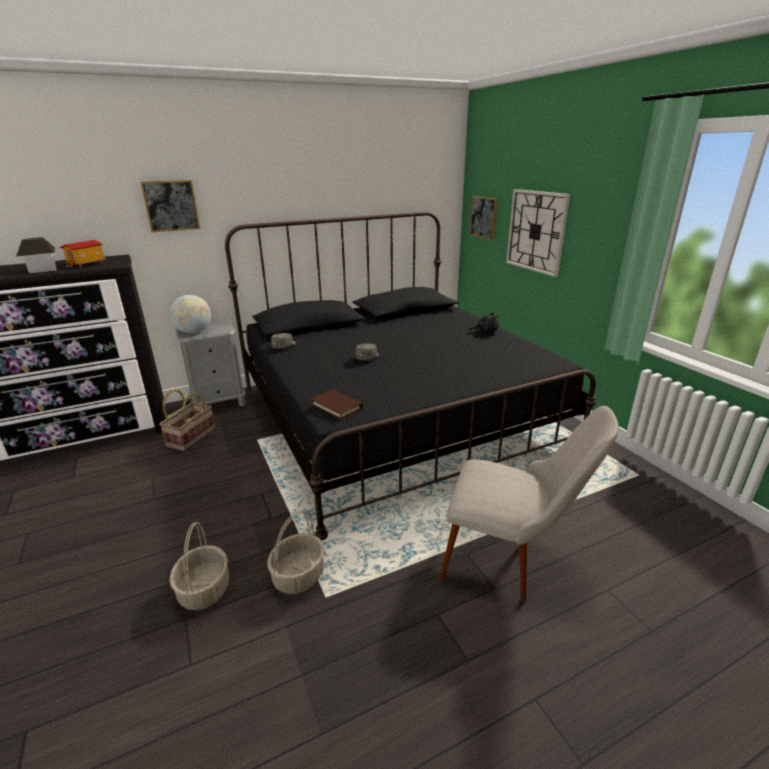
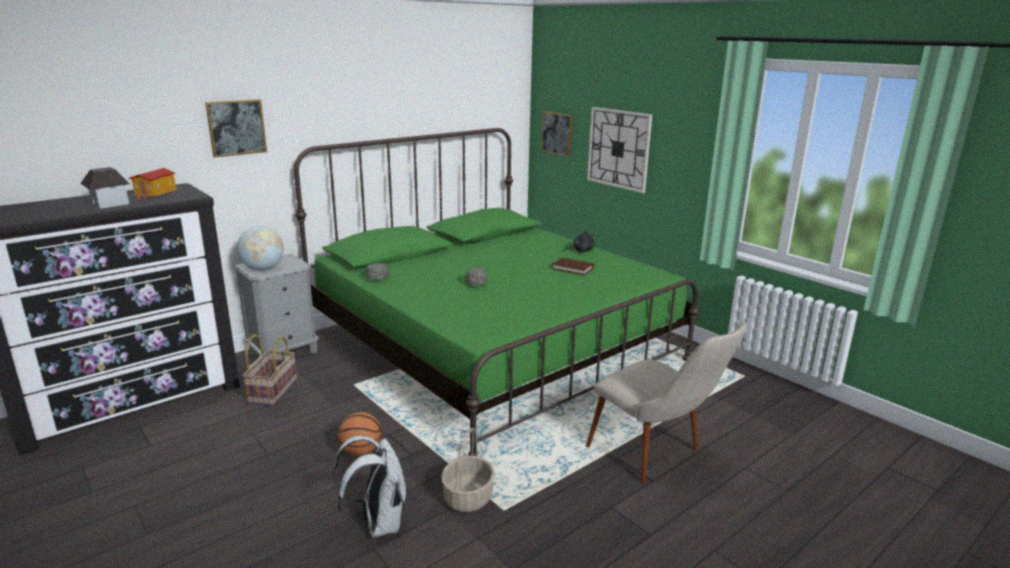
camera: 15 degrees left, 5 degrees down
(204, 589) = (378, 523): basket -> white backpack
(229, 508) = (361, 451): none -> basketball
(337, 407) = (477, 329): brown book -> brown book (572, 268)
(394, 416) = (494, 347): black bed -> green bed
(509, 559) = (657, 457): beige chair -> beige chair turned 45 degrees clockwise

